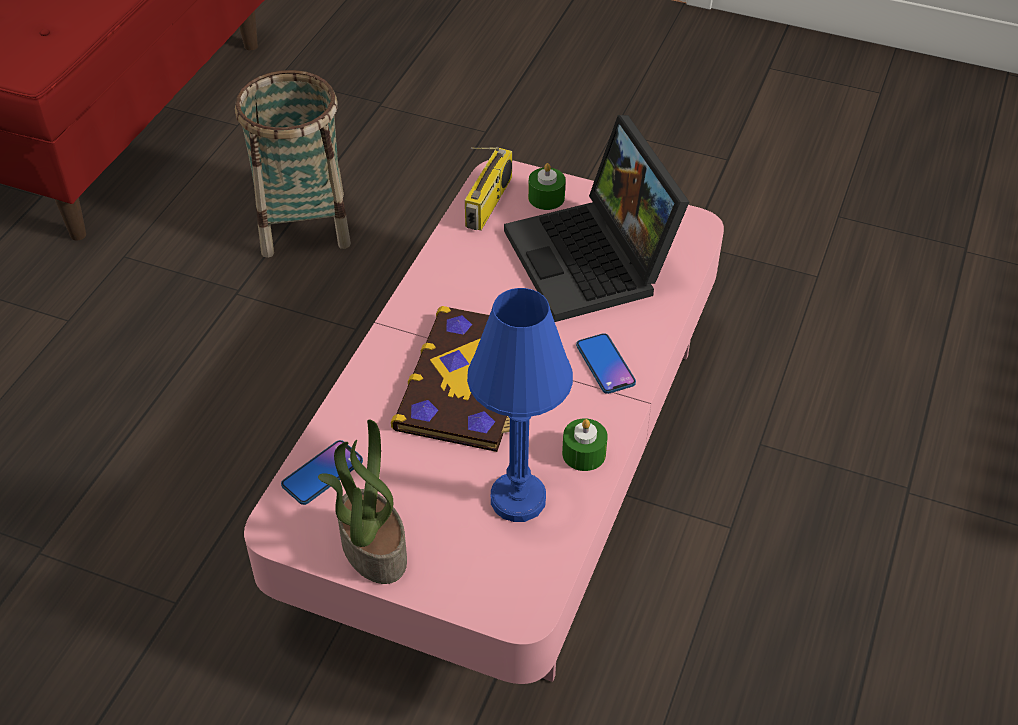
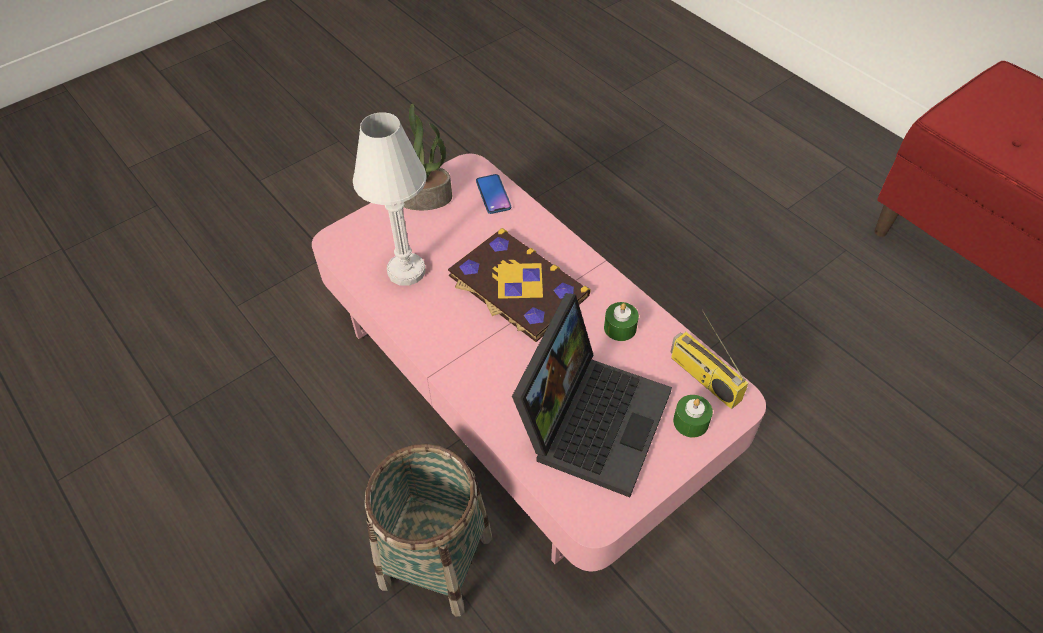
camera: 120 degrees right, 5 degrees up
(303, 224) = (845, 363): basket -> basket (436, 561)
(518, 499) = (406, 271): blue table lamp -> white table lamp
(584, 453) = (414, 318): green candle -> green candle (620, 328)
(594, 261) = (591, 417): laptop -> laptop turned 105 degrees clockwise
(605, 364) = (480, 368): phone -> none

